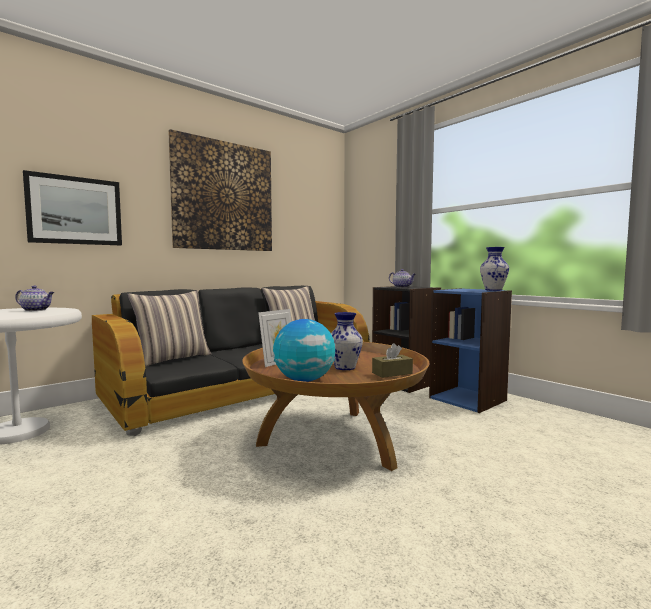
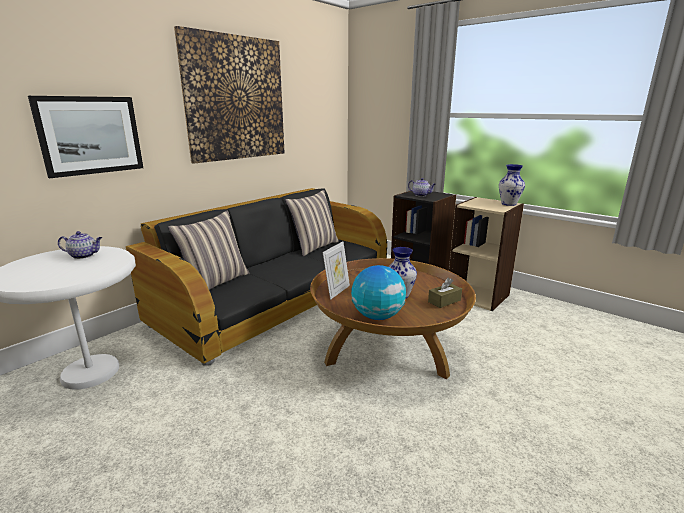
camera: 10 degrees left, 15 degrees up
(468, 399) = (478, 295): blue bookcase -> beige bookcase

